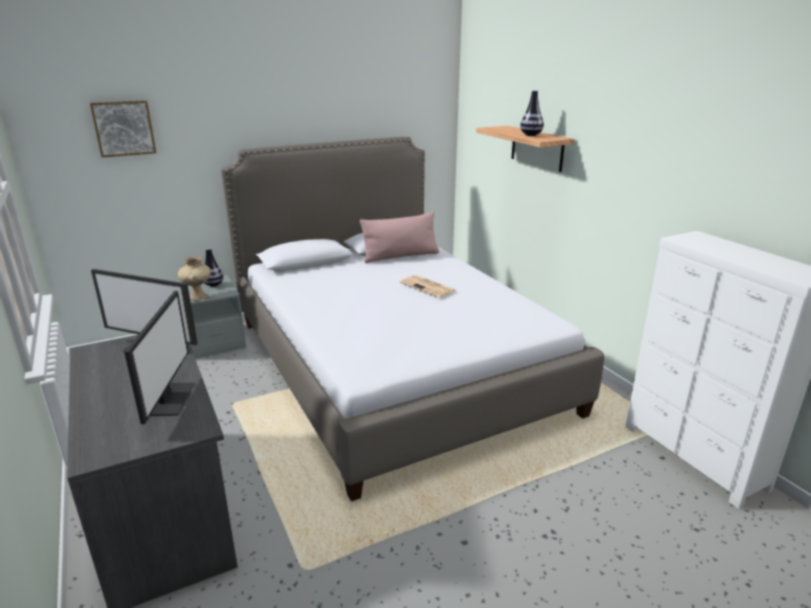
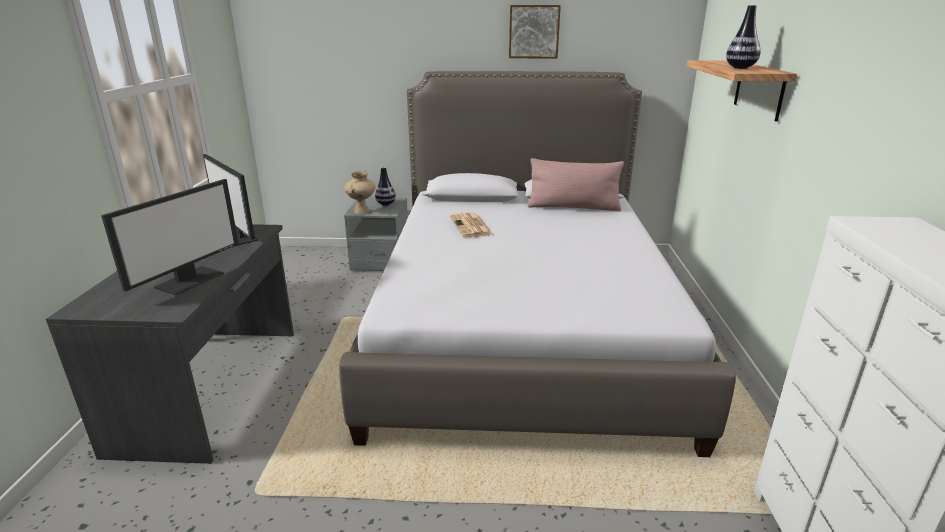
camera: 30 degrees right, 0 degrees up
(124, 128) = (326, 42): picture -> picture (534, 31)
(428, 287) = (566, 243): newspaper -> newspaper (471, 226)

